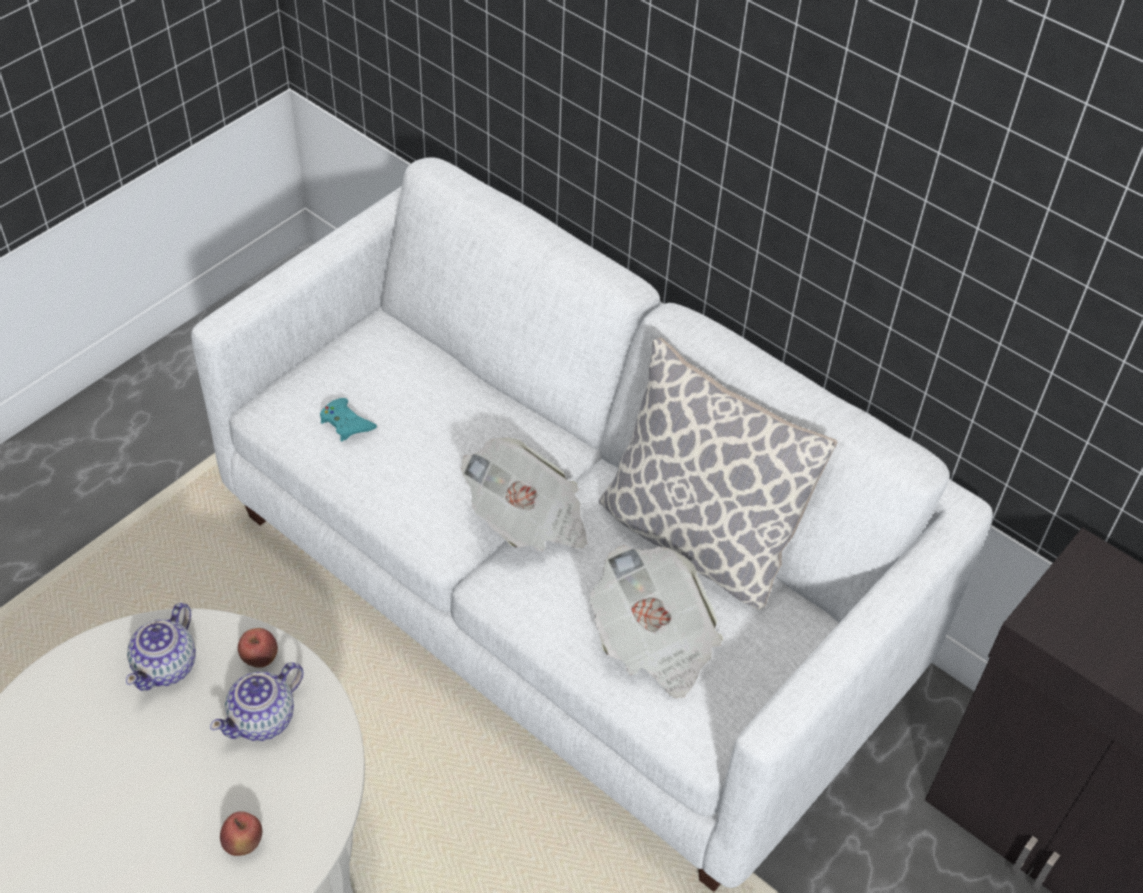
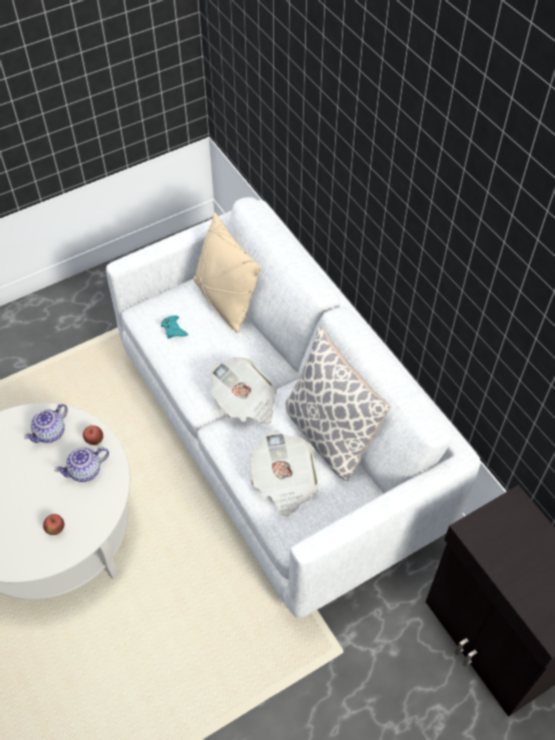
camera: 20 degrees right, 5 degrees up
(421, 357) = (225, 301): none -> beige pillow

